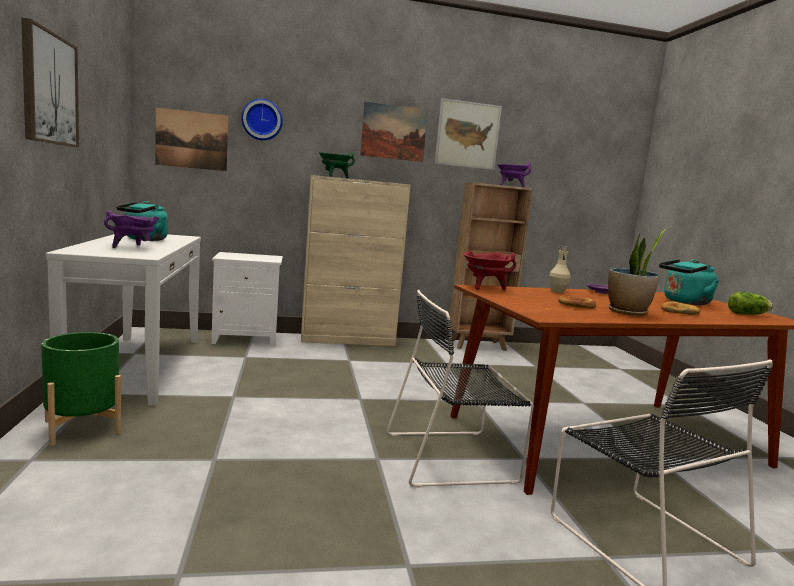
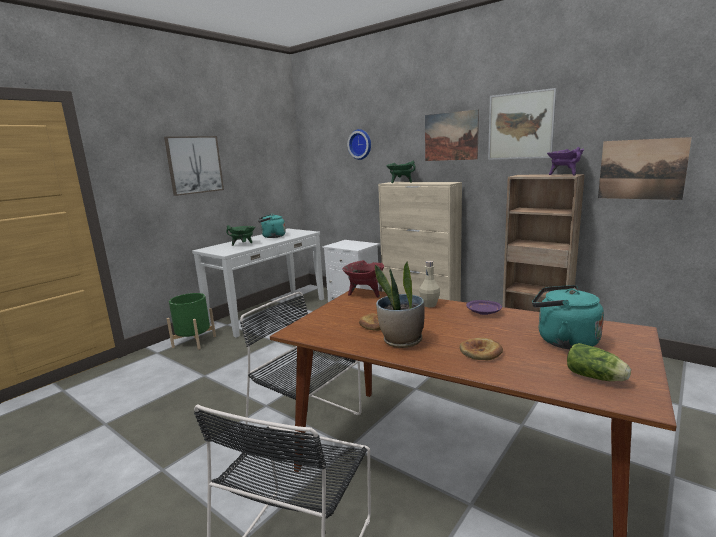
camera: 50 degrees right, 5 degrees up
(133, 247) = (243, 245): purple cooking pot -> green cooking pot
(192, 140) = (326, 165): picture -> picture (641, 169)

